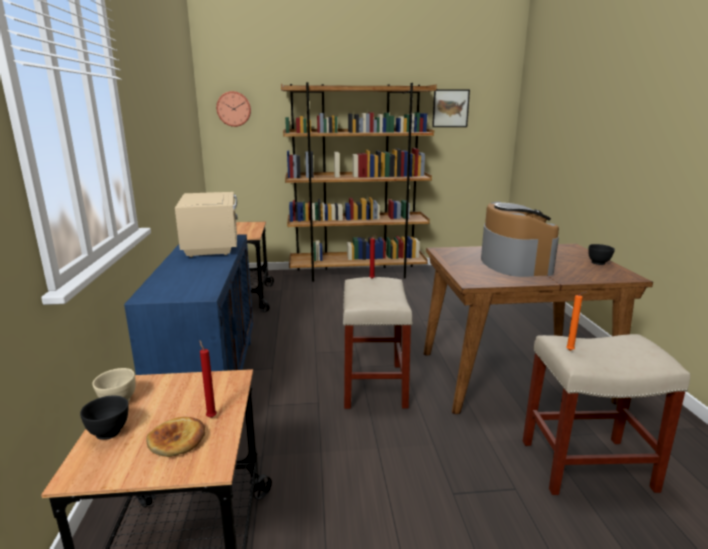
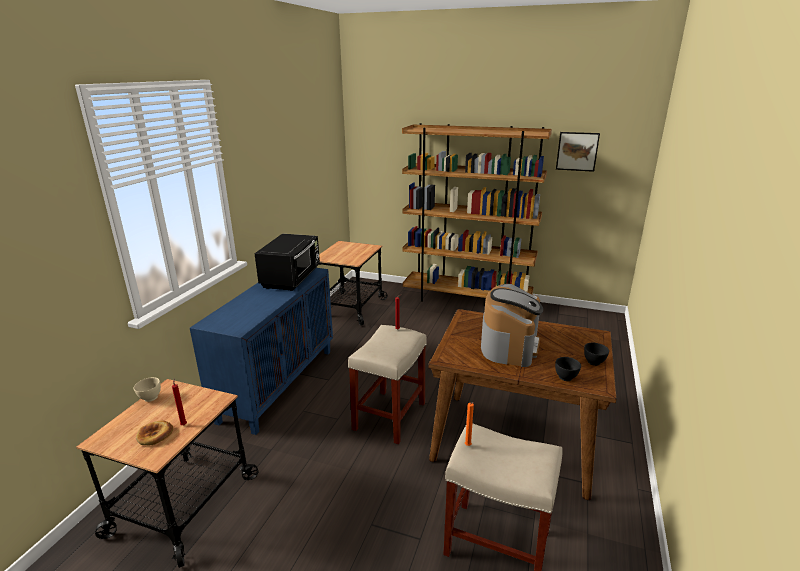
camera: 25 degrees right, 5 degrees up
(109, 433) = (130, 419): black bowl -> black bowl (566, 378)
(212, 245) = (292, 278): beige microwave -> black microwave
(234, 109) = (373, 143): wall clock -> none

